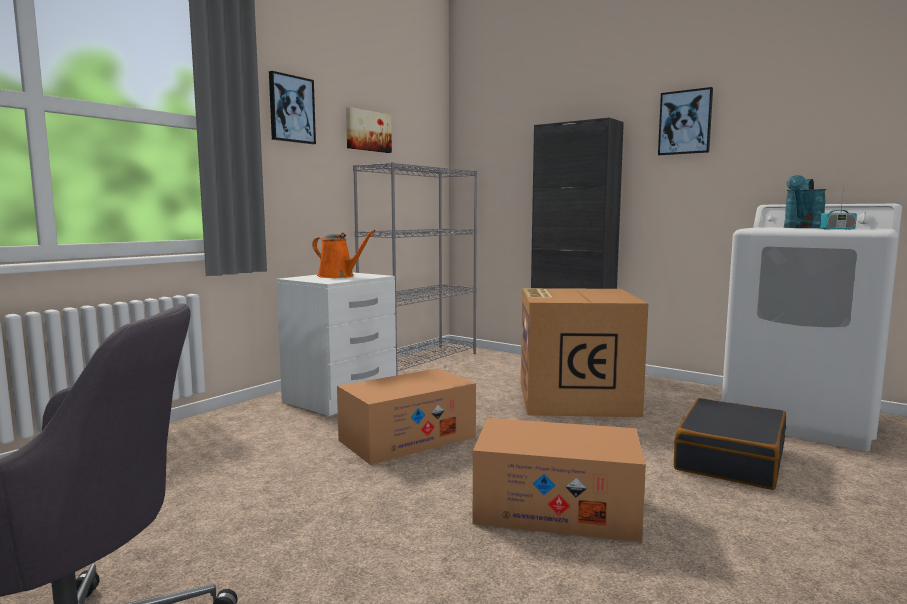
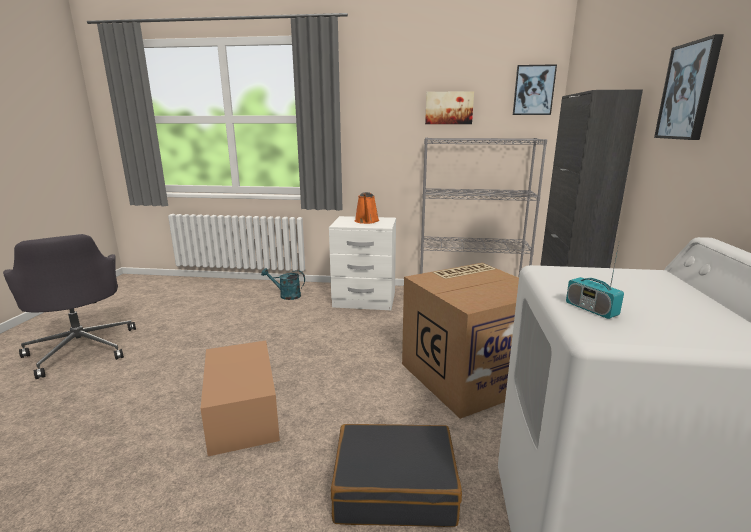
camera: 60 degrees right, 10 degrees up
(291, 109) = (375, 101): picture -> picture (533, 90)
(407, 438) = (317, 337): cardboard box -> none
(802, 228) = (638, 291): turquoise watering can -> turquoise watering can (286, 295)

